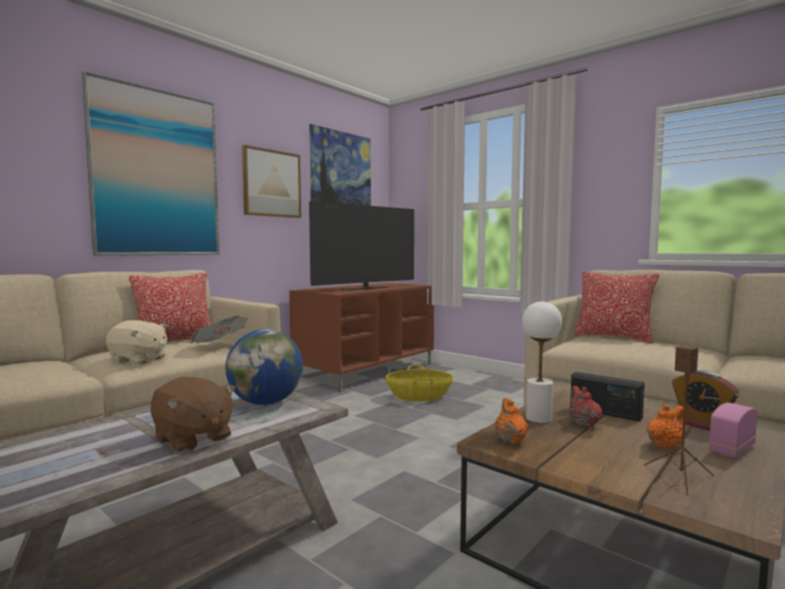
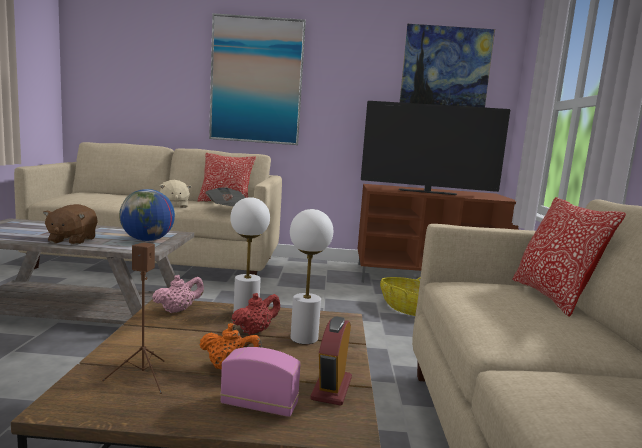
camera: 50 degrees right, 5 degrees up
(271, 183) = (356, 85): picture -> none
(510, 439) = (178, 310): orange teapot -> pink teapot
(605, 412) = (304, 338): radio -> white table lamp

